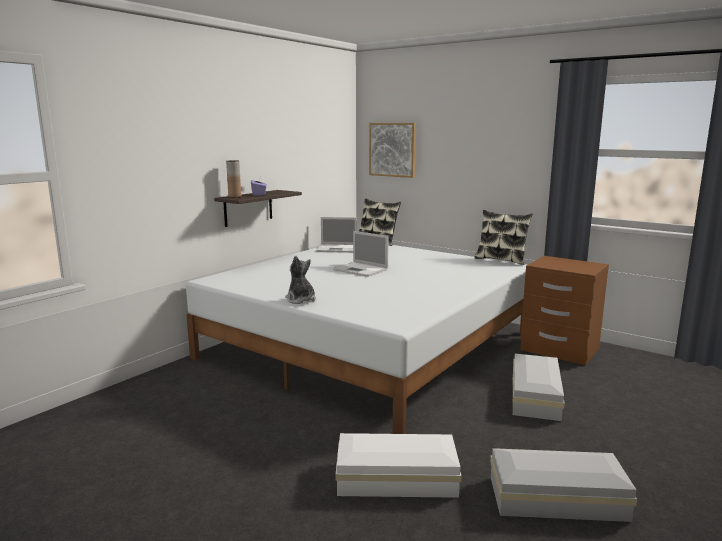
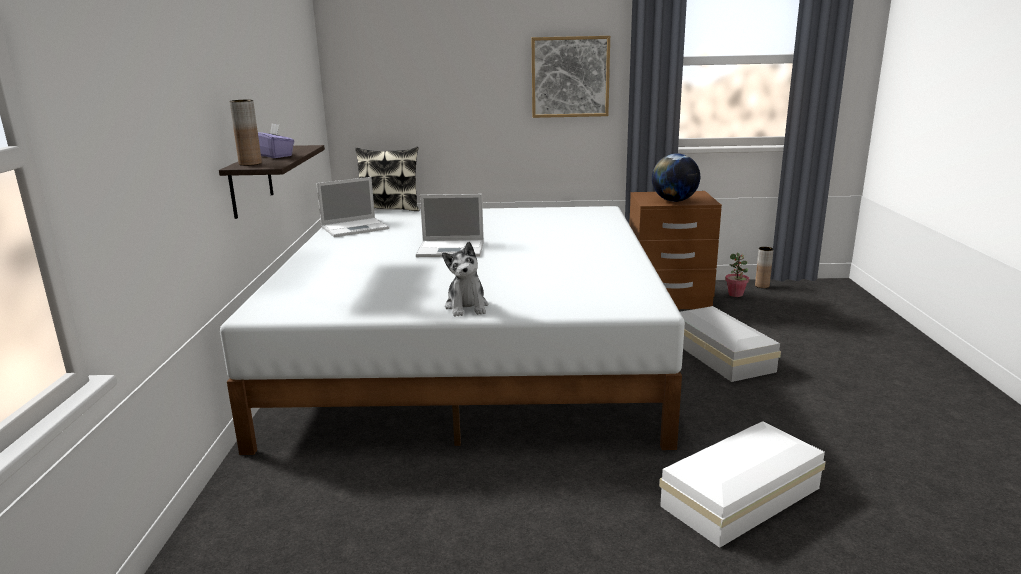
camera: 35 degrees left, 5 degrees up
(301, 300) = (467, 307): plush toy -> plush toy turned 120 degrees counterclockwise
(392, 149) = (388, 71): picture -> picture (570, 77)
(501, 260) = (578, 205): pillow -> none
(559, 499) = (887, 449): white storage box -> none
(561, 266) = (674, 201): none -> globe
(626, 361) = (735, 294): none -> potted plant
(663, 361) = (762, 286): none -> brown vase

